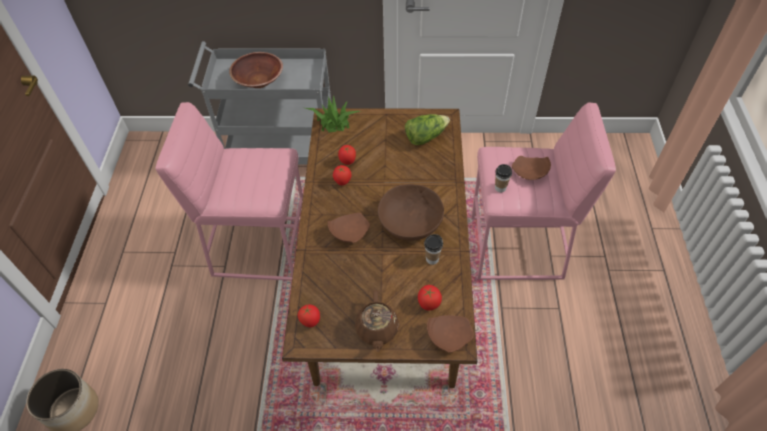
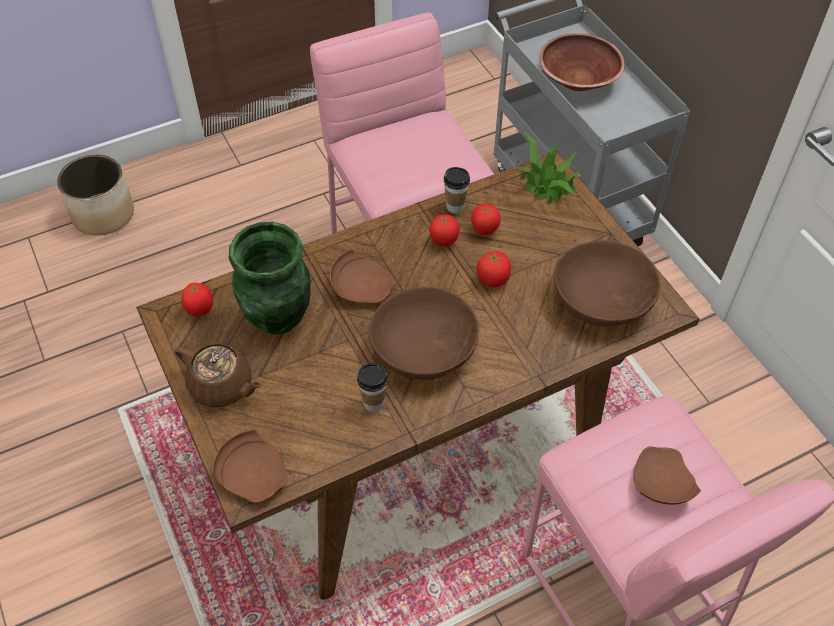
camera: 60 degrees right, 0 degrees up
(344, 282) = (279, 318): none -> green vase
(377, 330) = (222, 386): brown teapot -> brown teapot turned 120 degrees counterclockwise
(425, 136) = (602, 299): lettuce -> brown bowl
(428, 303) = (295, 429): tomato -> tomato (493, 279)
(500, 188) = (595, 452): cup -> cup (455, 206)

